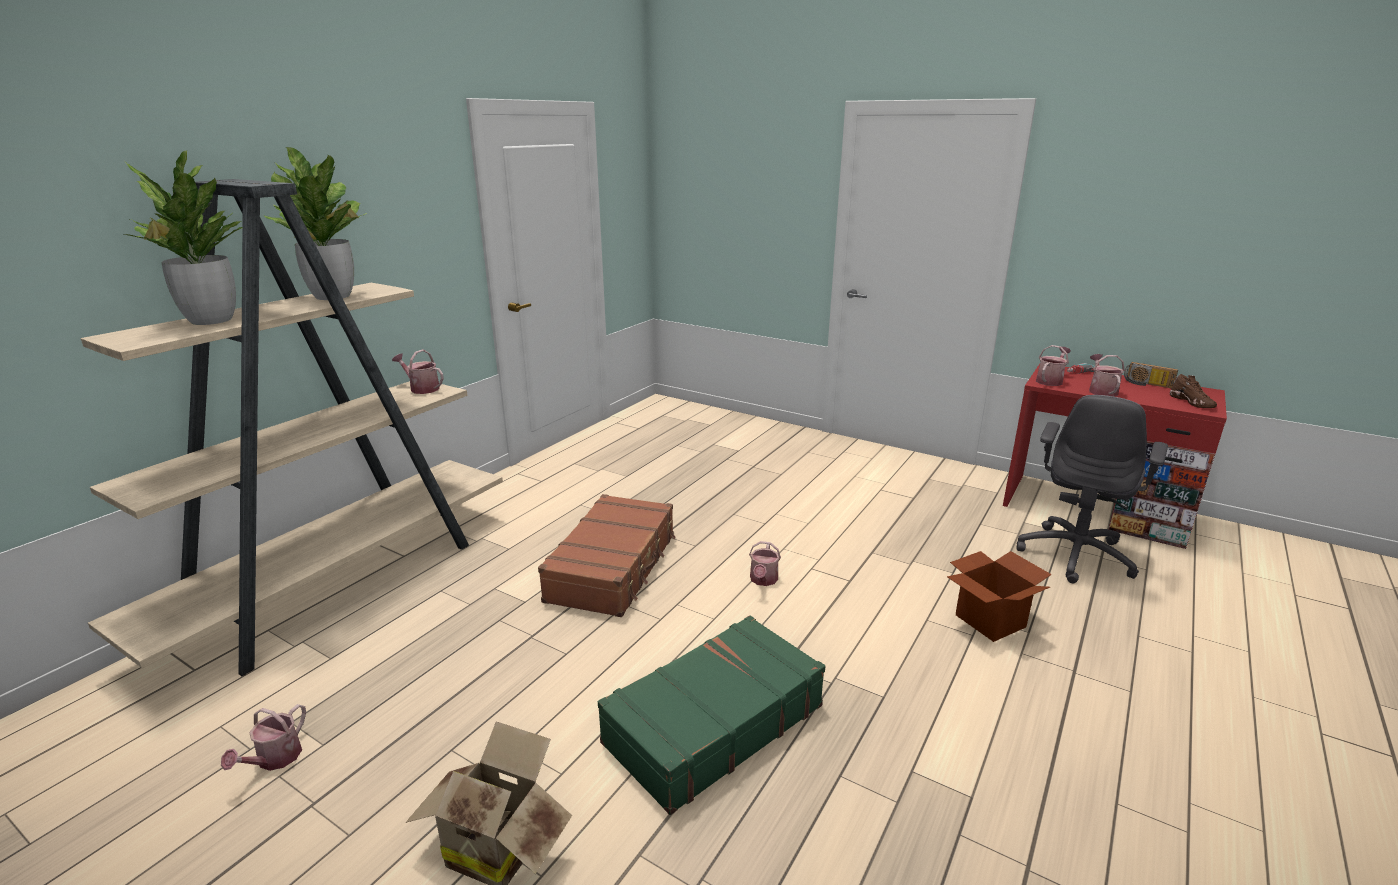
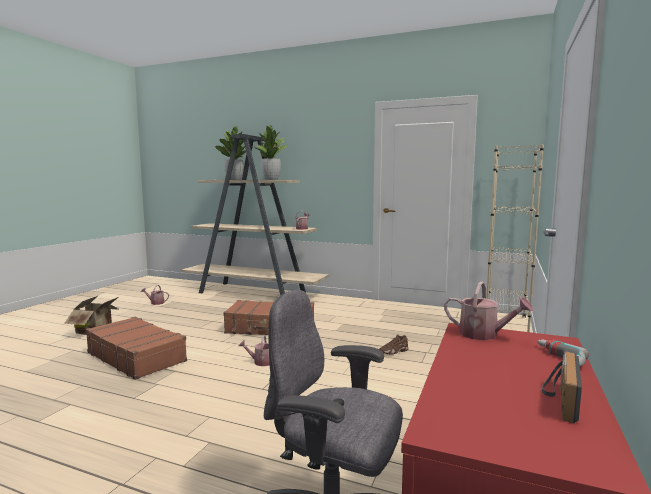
camera: 80 degrees right, 15 degrees down
(685, 412) = (506, 326): none -> beige bookcase
(712, 724) = (137, 357): green suitcase -> brown suitcase
(990, 621) = (203, 446): cardboard box -> none
(1101, 391) = (469, 358): watering can -> none
(1192, 402) = (481, 424): brown shoe -> brown shoe (394, 351)

